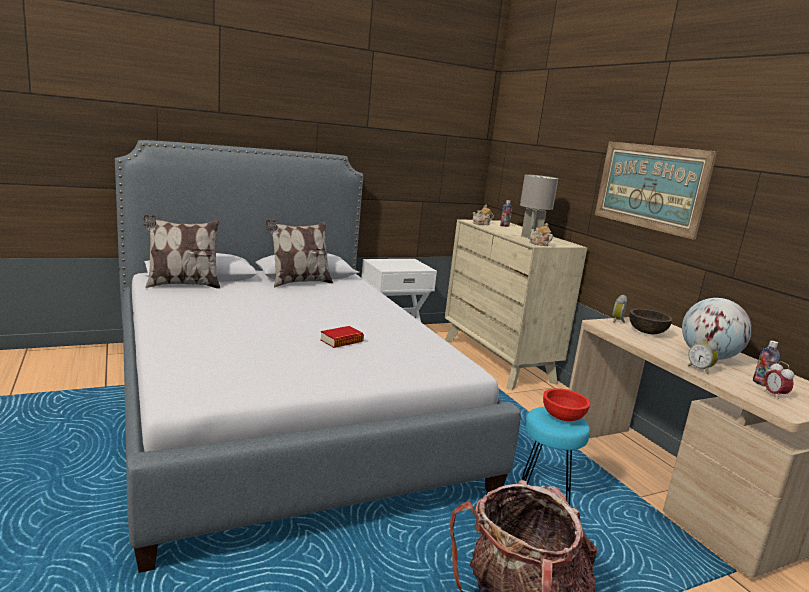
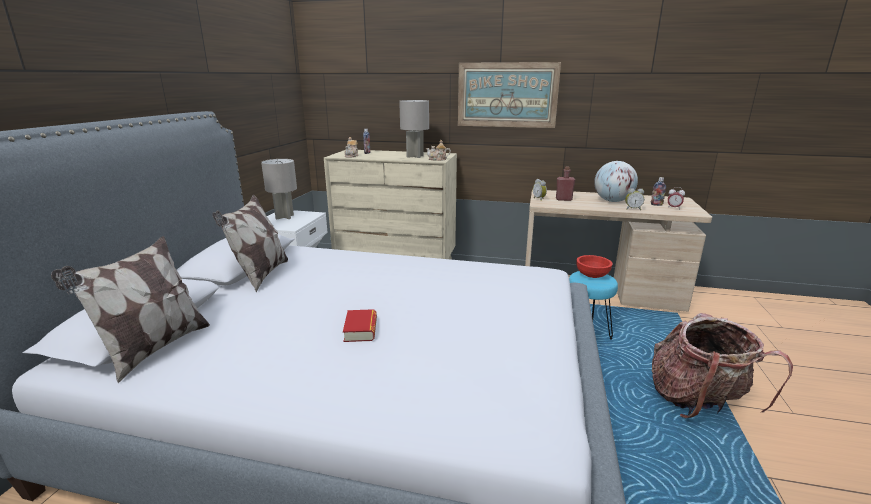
camera: 50 degrees left, 5 degrees up
(341, 341) = (451, 302): book -> book (360, 330)
(401, 263) = (284, 217): none -> grey table lamp
(647, 332) = (563, 199): brown bowl -> red bottle

